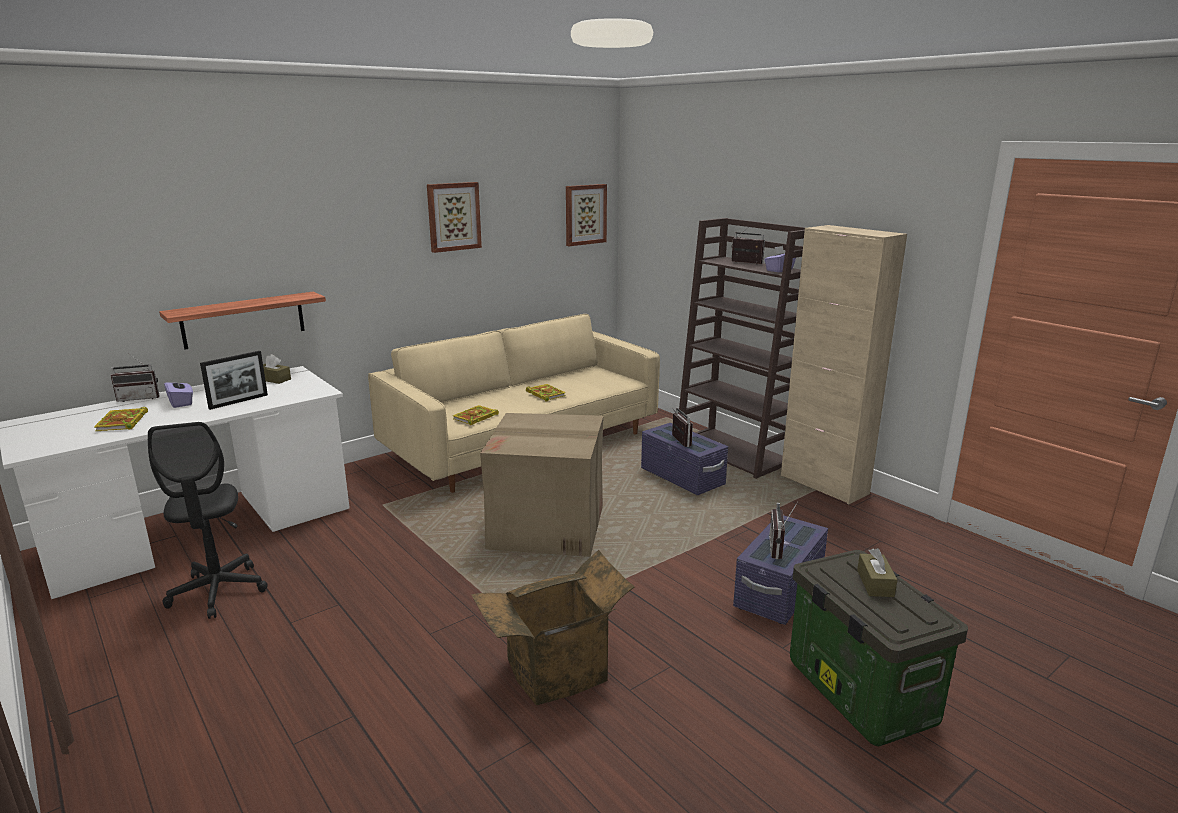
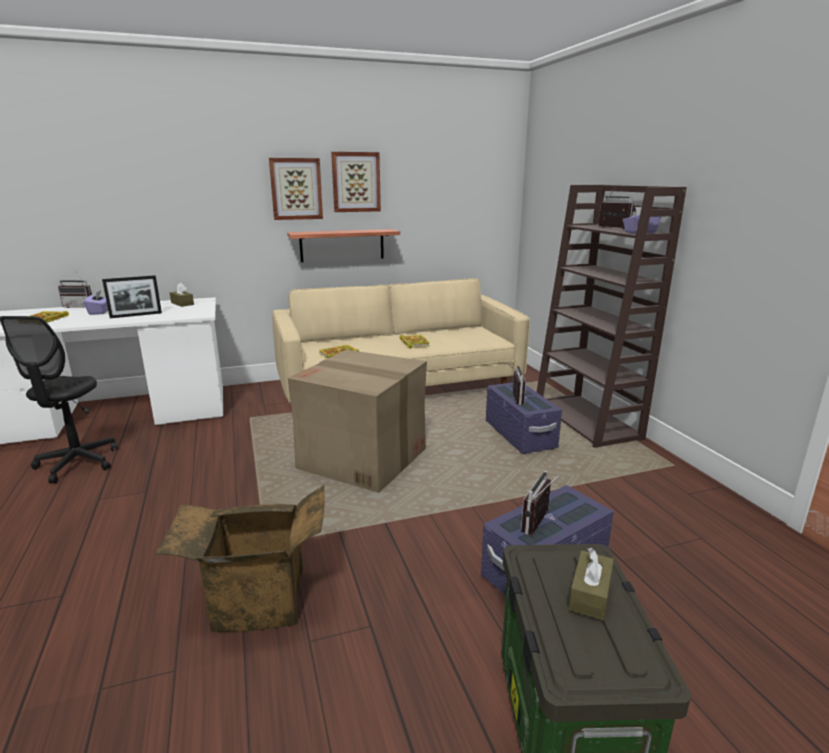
camera: 20 degrees right, 0 degrees up
(243, 320) = (168, 254): shelf -> shelf (342, 245)
(585, 214) = (487, 189): picture -> picture (296, 189)
(824, 484) = (666, 465): beige cabinet -> none

